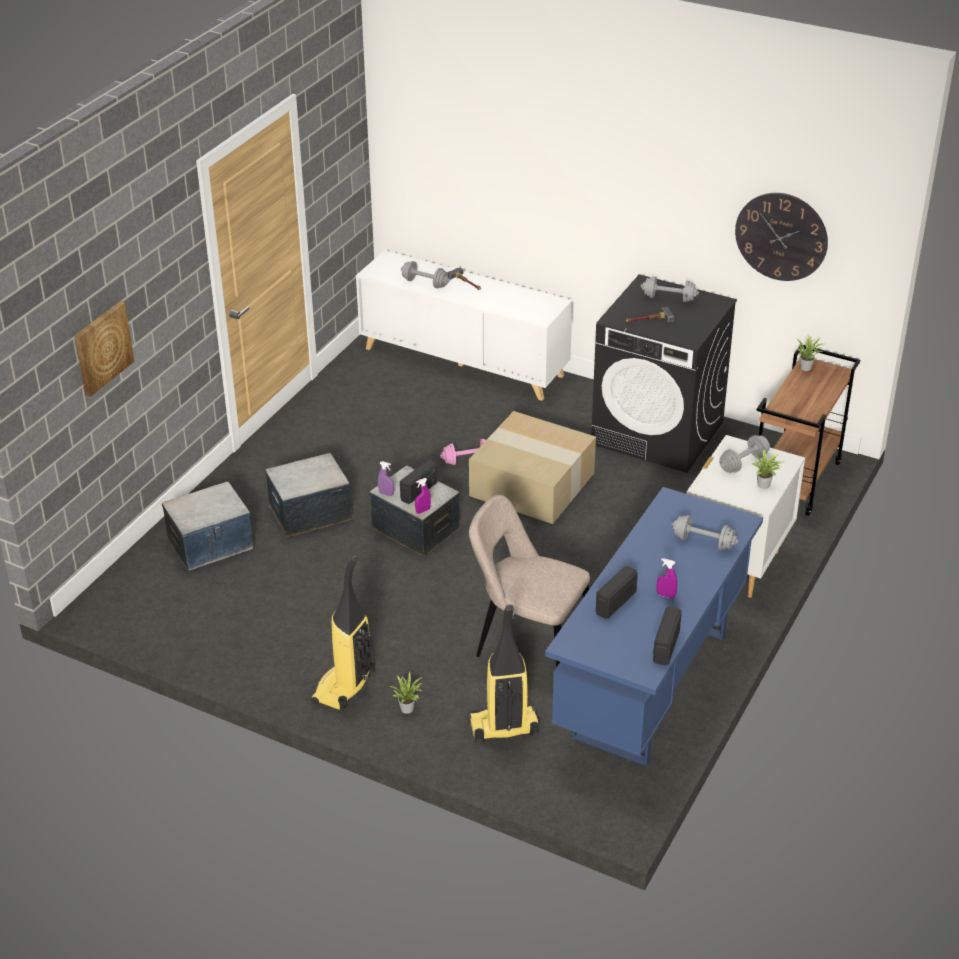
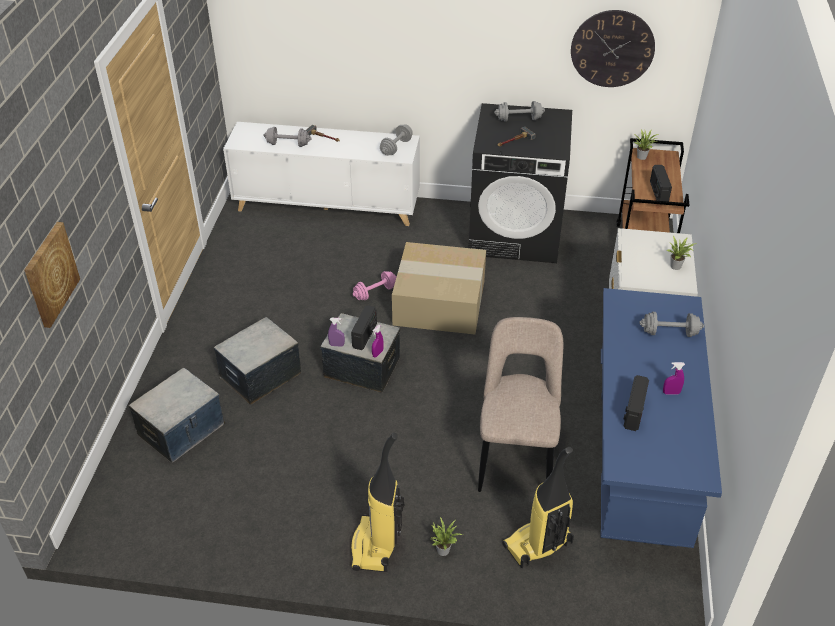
camera: 20 degrees left, 5 degrees up
(528, 647) = (516, 457): beige chair -> beige chair turned 90 degrees clockwise
(665, 646) = (702, 444): radio -> radio (658, 192)
(743, 463) = (647, 250): grey dumbbell -> grey dumbbell (396, 147)

